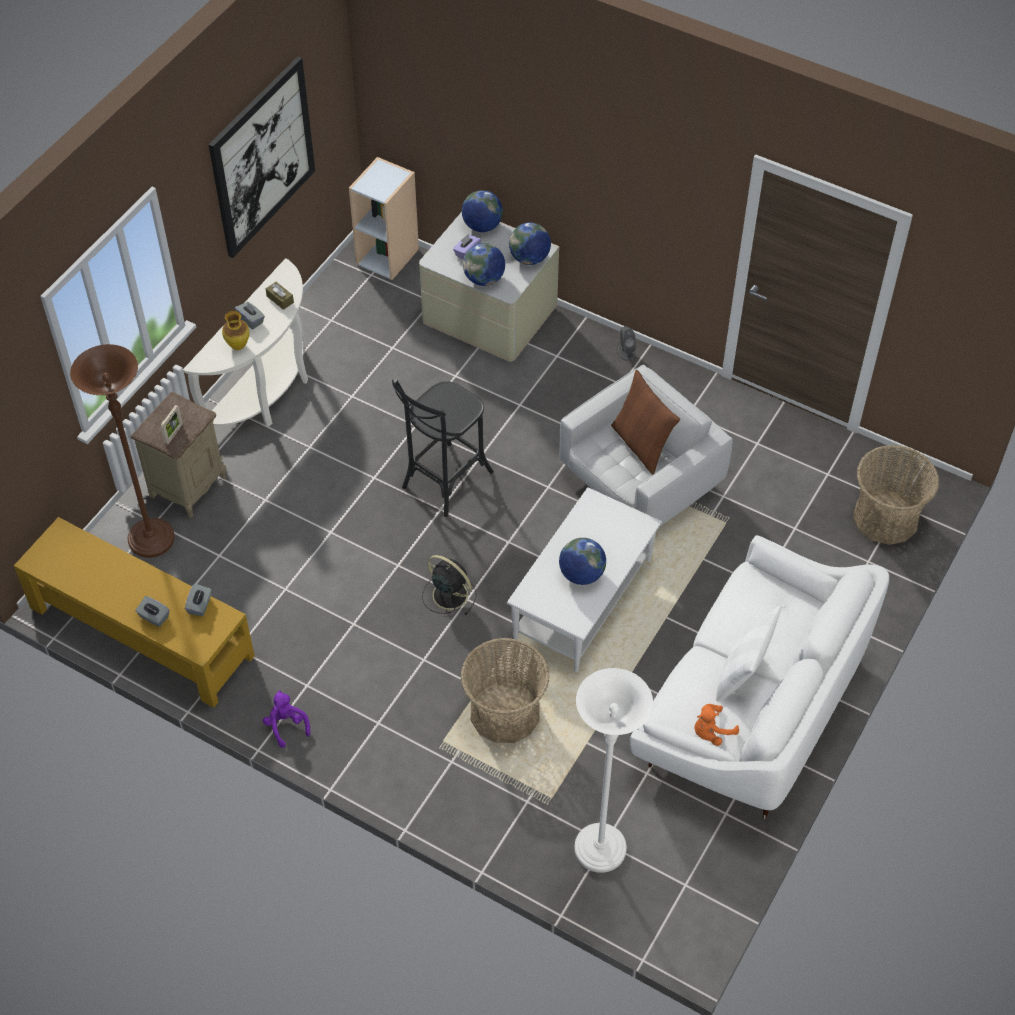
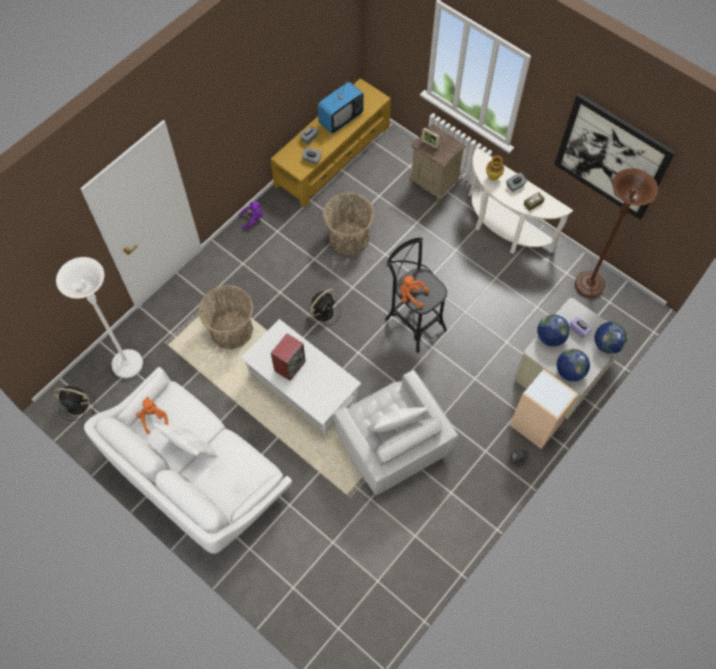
camera: 100 degrees right, 10 degrees up
(108, 579) = (340, 119): none -> television
(151, 539) = (396, 163): brown floor lamp -> brown floor lamp (589, 285)
(388, 256) = (628, 315): bookcase -> bookcase (535, 425)
(458, 419) = (411, 296): none -> orange plush toy
(581, 574) = (289, 365): globe -> speaker
(641, 445) = (394, 427): brown pillow -> white pillow
(689, 908) = (76, 405): none -> black fan
(886, 518) = (329, 613): basket -> basket (348, 237)

